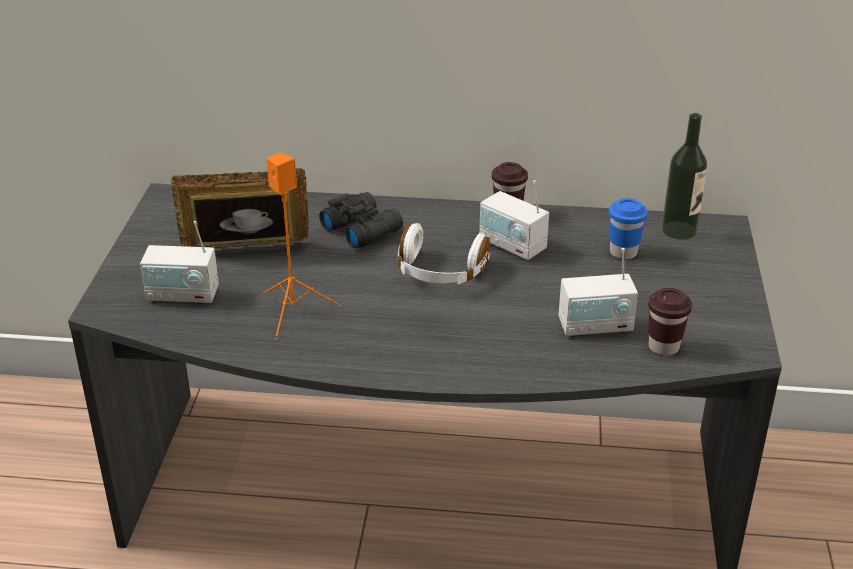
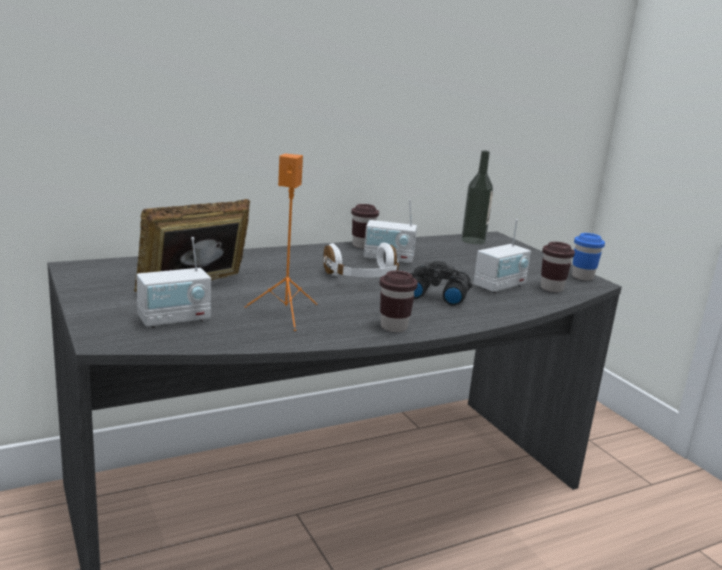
camera: 35 degrees left, 15 degrees down
(362, 228) = (271, 264): black binoculars -> black binoculars (435, 294)
(380, 361) = (394, 327): none -> brown cup
(623, 252) = (459, 253): blue cup -> blue cup (582, 277)

